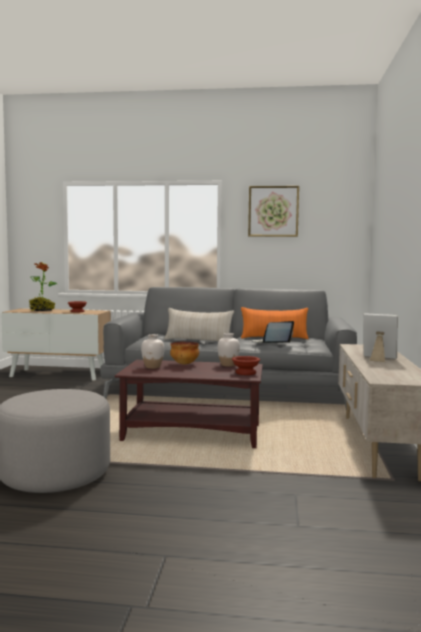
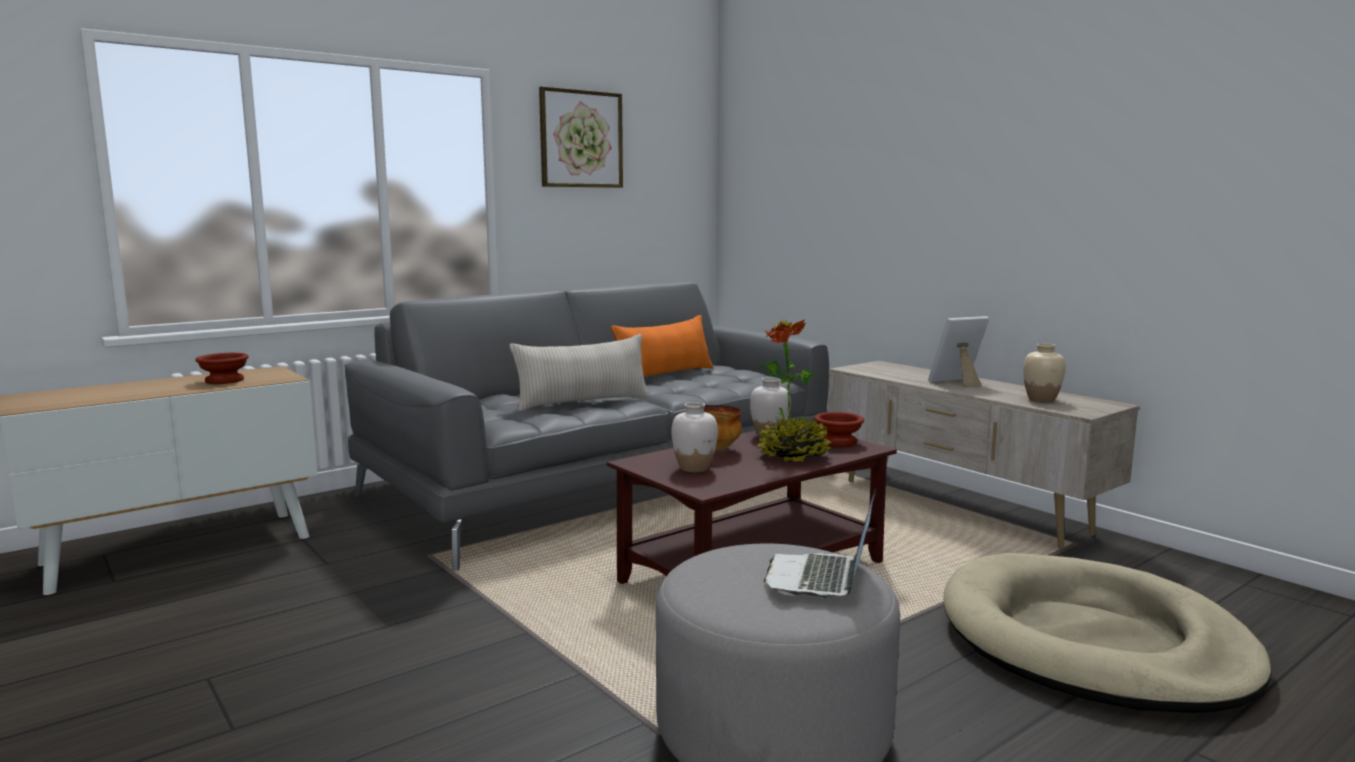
camera: 45 degrees left, 5 degrees up
(42, 311) = (117, 393): potted plant -> potted plant (793, 456)
(255, 509) = (1092, 642): none -> beige dog bed
(269, 343) = (703, 385): laptop -> laptop (820, 579)
(388, 372) = (1041, 399): none -> beige vase

